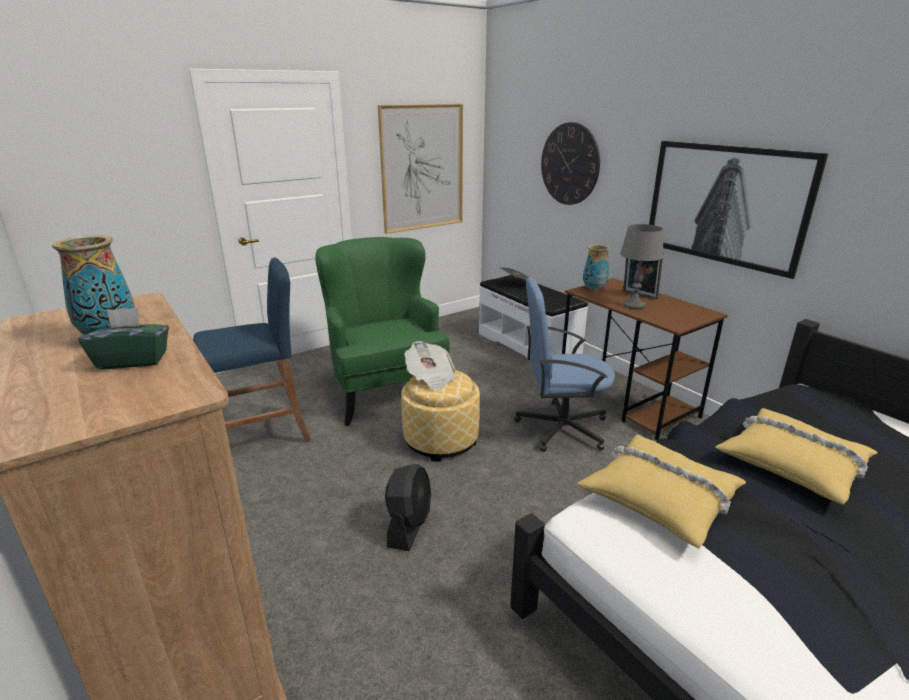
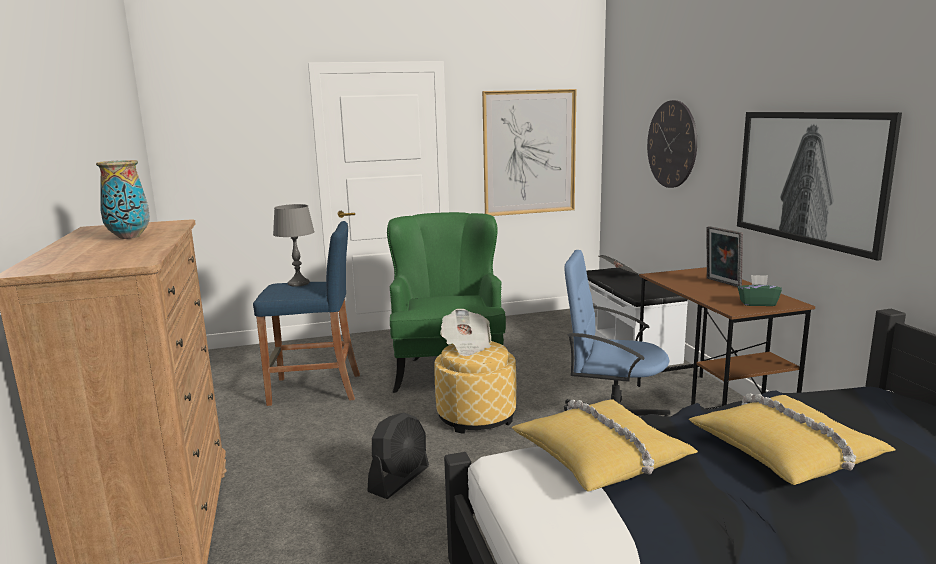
camera: 20 degrees right, 10 degrees down
(133, 360) = (127, 247): green tissue box -> green tissue box (757, 303)
(593, 289) = (673, 275): vase -> none
(633, 305) = (704, 290): grey table lamp -> grey table lamp (298, 283)

